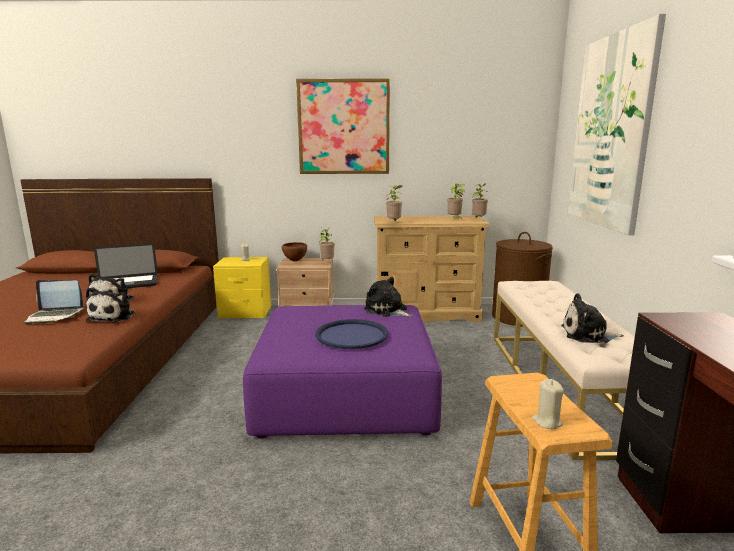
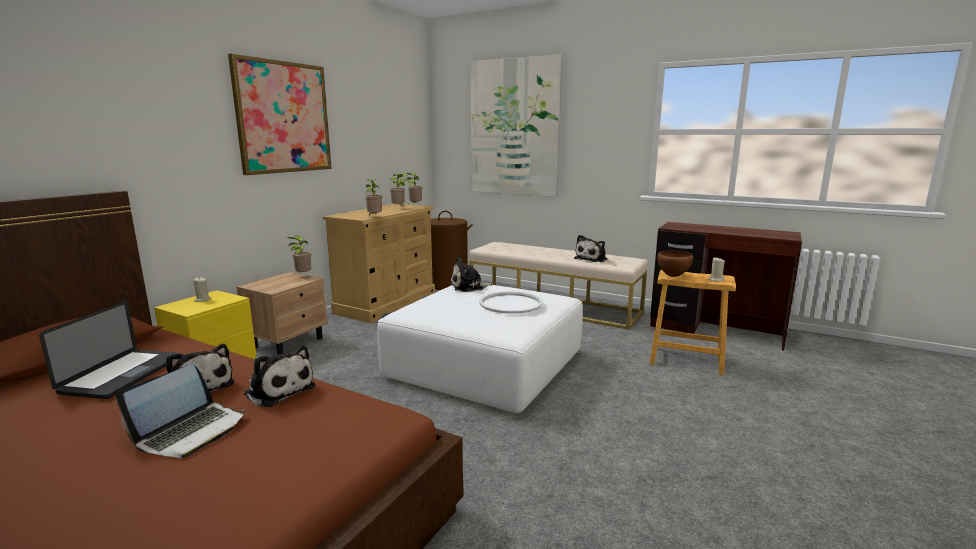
camera: 60 degrees left, 0 degrees up
(294, 261) = (264, 284): brown bowl -> brown bowl (673, 276)
(344, 394) = (486, 365): purple ottoman -> white ottoman
(351, 335) = (510, 303): blue tray -> white tray

